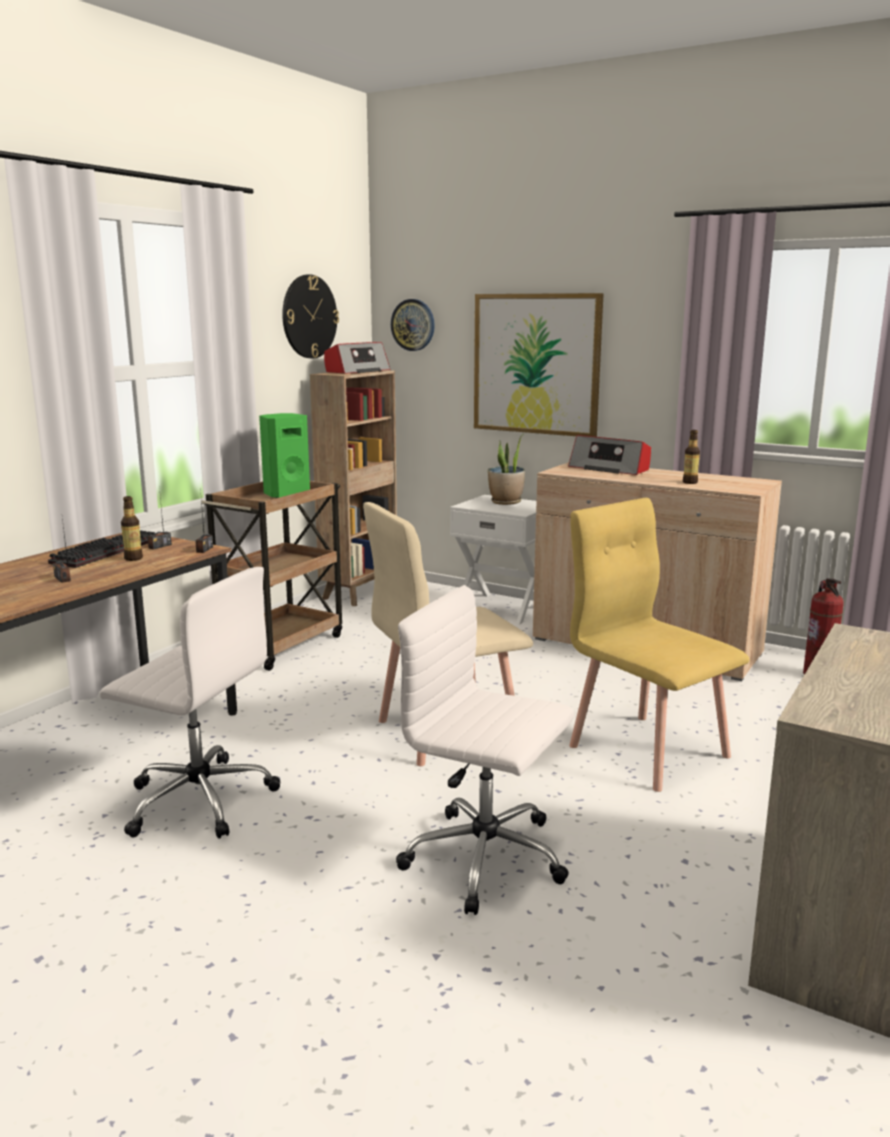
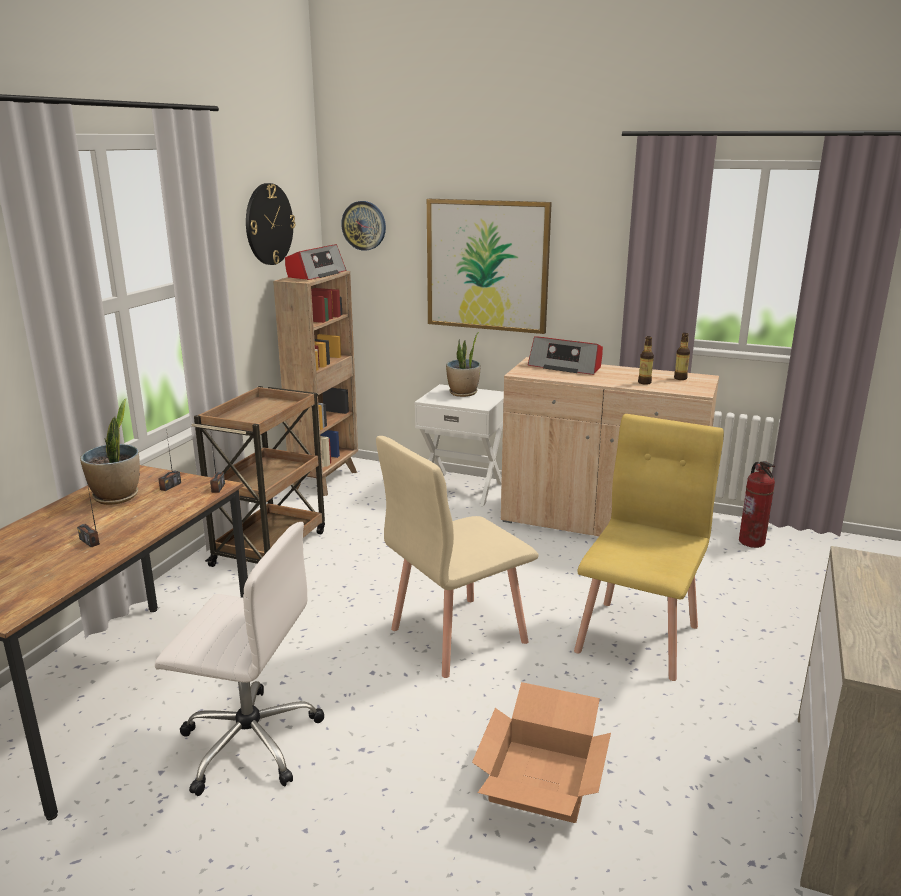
camera: 10 degrees left, 5 degrees up
(105, 551) = (117, 497): keyboard -> potted plant
(133, 558) = (151, 506): bottle -> bottle (680, 378)
(285, 494) = (267, 407): green speaker -> none
(487, 859) = (540, 778): white office chair -> cardboard box
(648, 750) = (638, 638): yellow chair -> yellow chair turned 75 degrees clockwise

